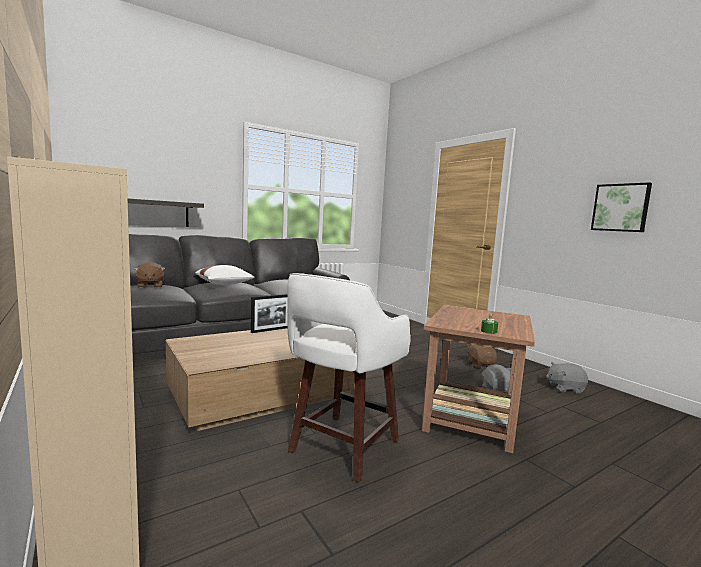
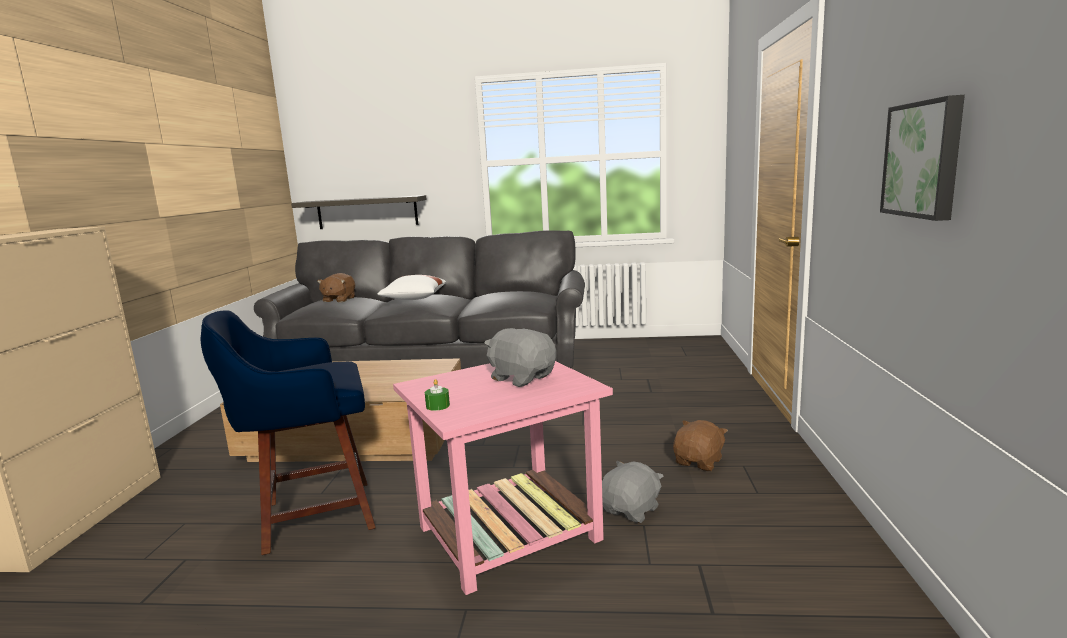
camera: 40 degrees right, 5 degrees up
(271, 330) = (391, 363): picture frame -> none
(342, 448) = (312, 517): white stool -> blue stool
(470, 419) = (507, 534): brown side table -> pink side table
(565, 388) = (781, 539): grey plush toy -> grey plush toy (522, 377)

